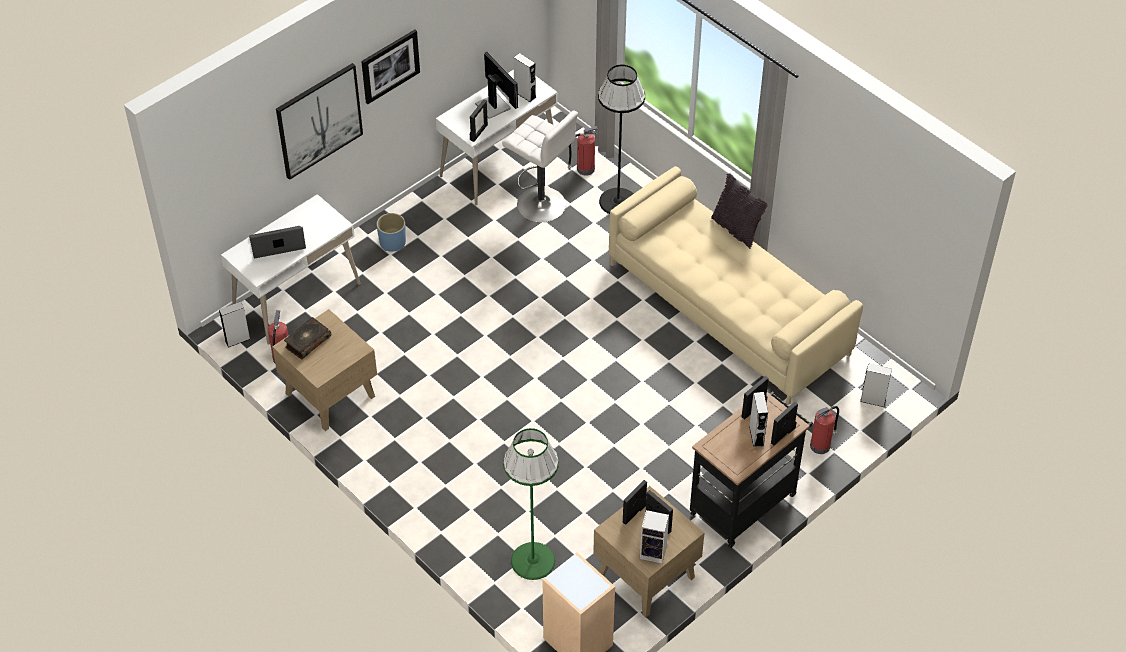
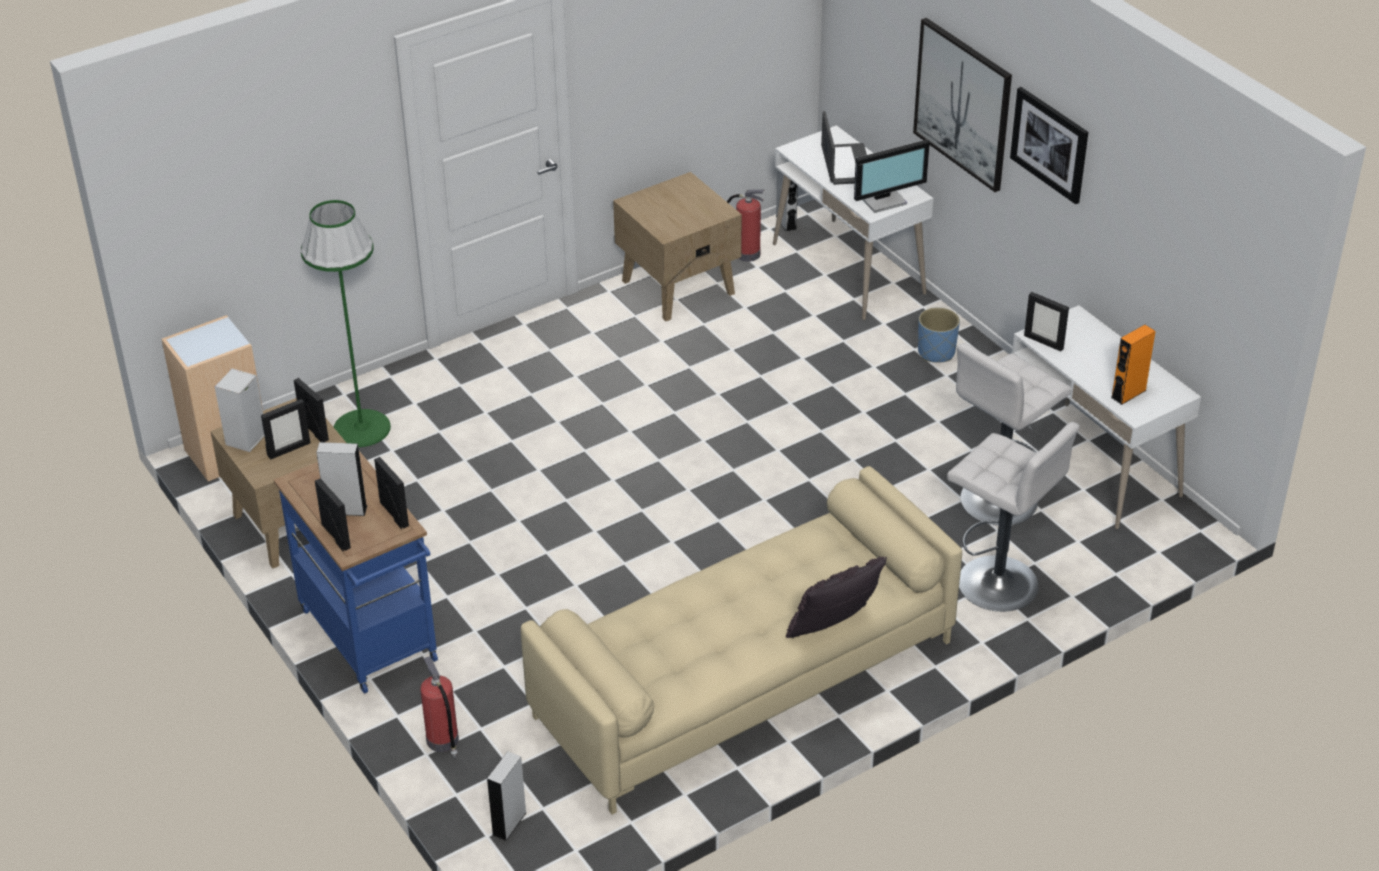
camera: 100 degrees right, 10 degrees down
(307, 342) = (689, 196): book -> none
(493, 105) = (1104, 361): monitor -> monitor (883, 200)
(525, 94) = (1128, 394): grey speaker -> orange speaker
(584, 169) = (1075, 555): fire extinguisher -> none
(618, 201) = (998, 584): black floor lamp -> white stool
(745, 503) = (371, 638): black cart -> blue cart

